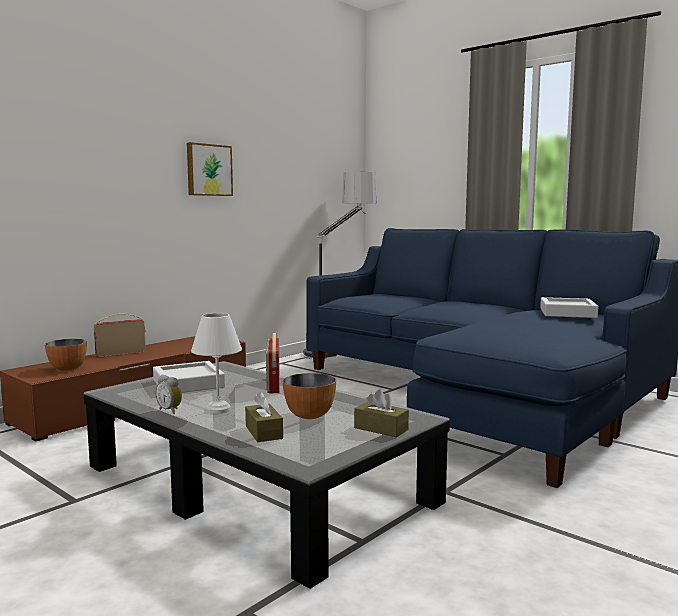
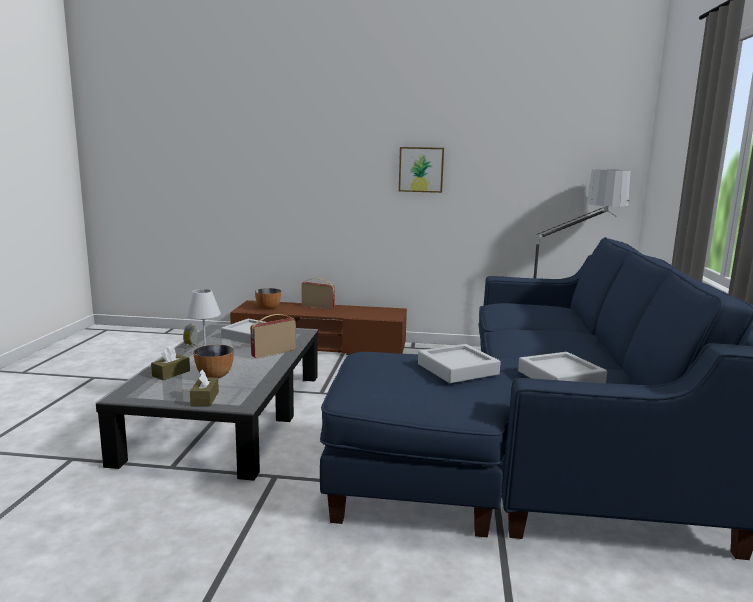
camera: 55 degrees right, 5 degrees up
(527, 323) = (457, 369): none -> grey tray

